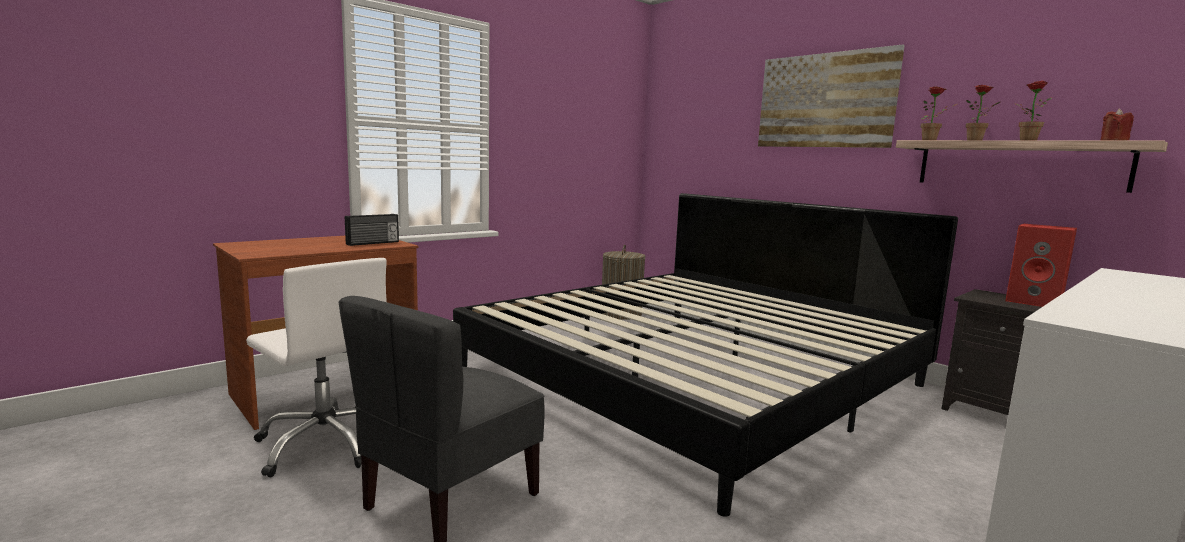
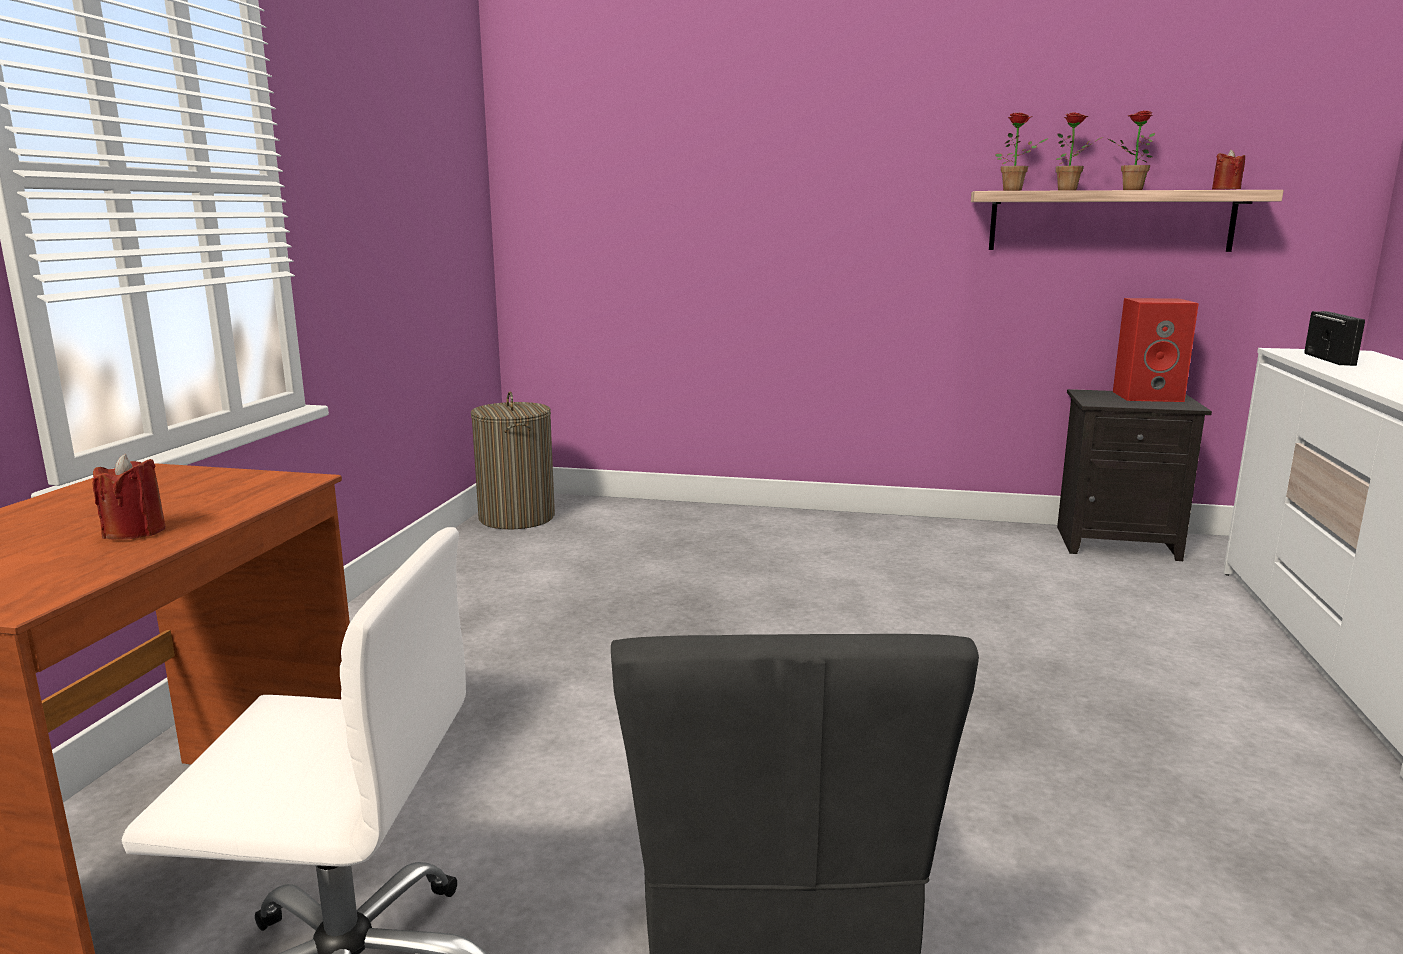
camera: 35 degrees left, 5 degrees up
(320, 247) = (135, 532): none -> red candle
(373, 243) = (227, 491): radio -> radio (1331, 359)
(693, 377) = (772, 598): bed -> none
(825, 100) = (839, 127): picture -> none

